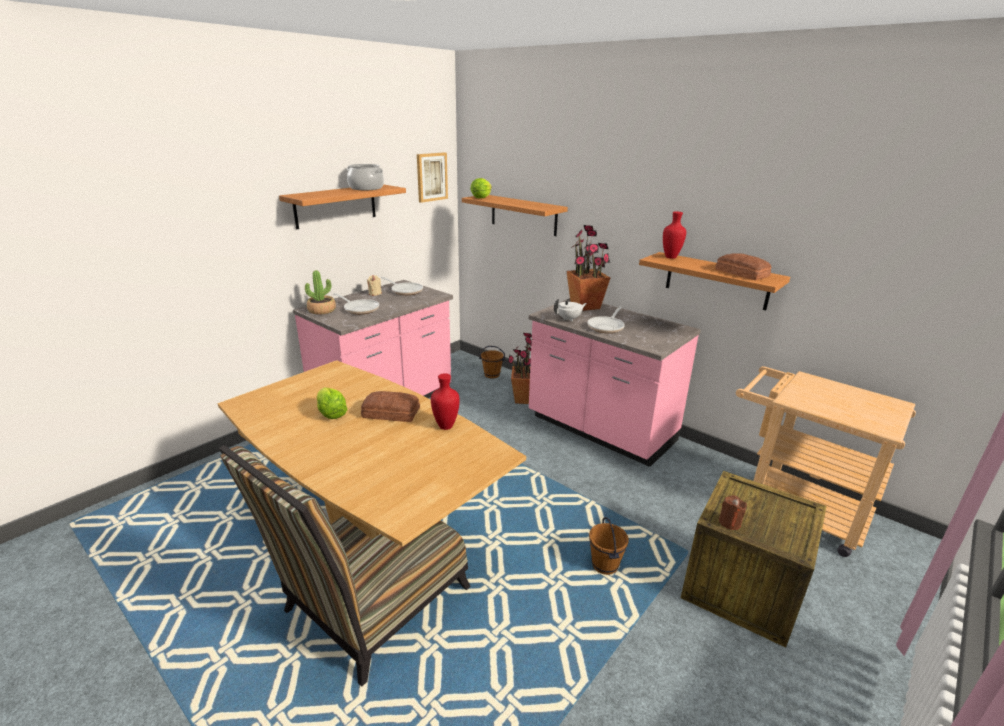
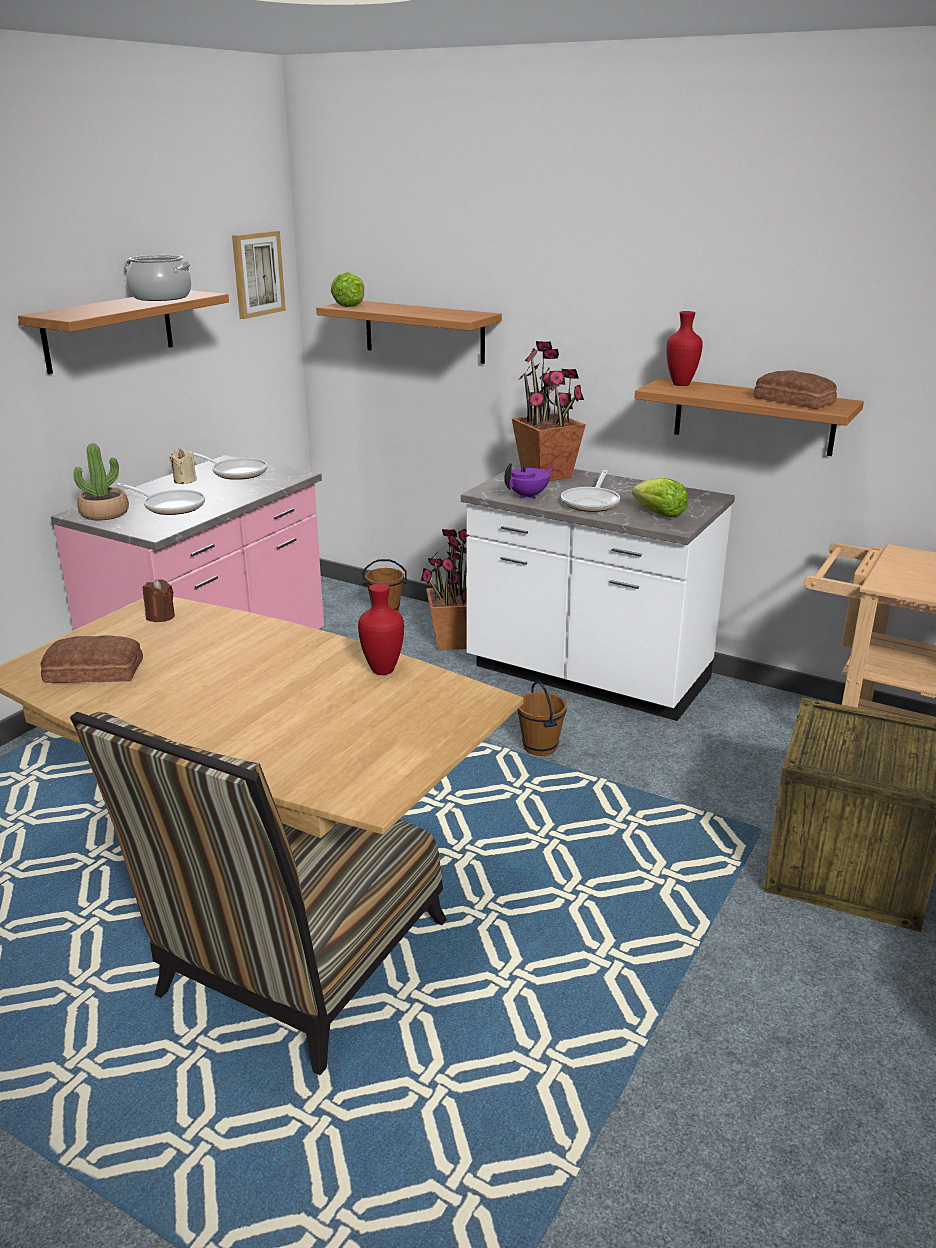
camera: 10 degrees left, 0 degrees up
(331, 413) = (185, 671): lettuce -> lettuce (659, 514)
(391, 413) = (286, 661): bread -> bread (94, 672)
(569, 319) = (528, 496): white teapot -> purple teapot
(600, 430) = (587, 676): pink counter -> white counter
(604, 565) = (642, 864): brown bucket -> brown bucket (539, 747)
(729, 522) = (827, 762): brown candle -> brown candle (160, 616)

